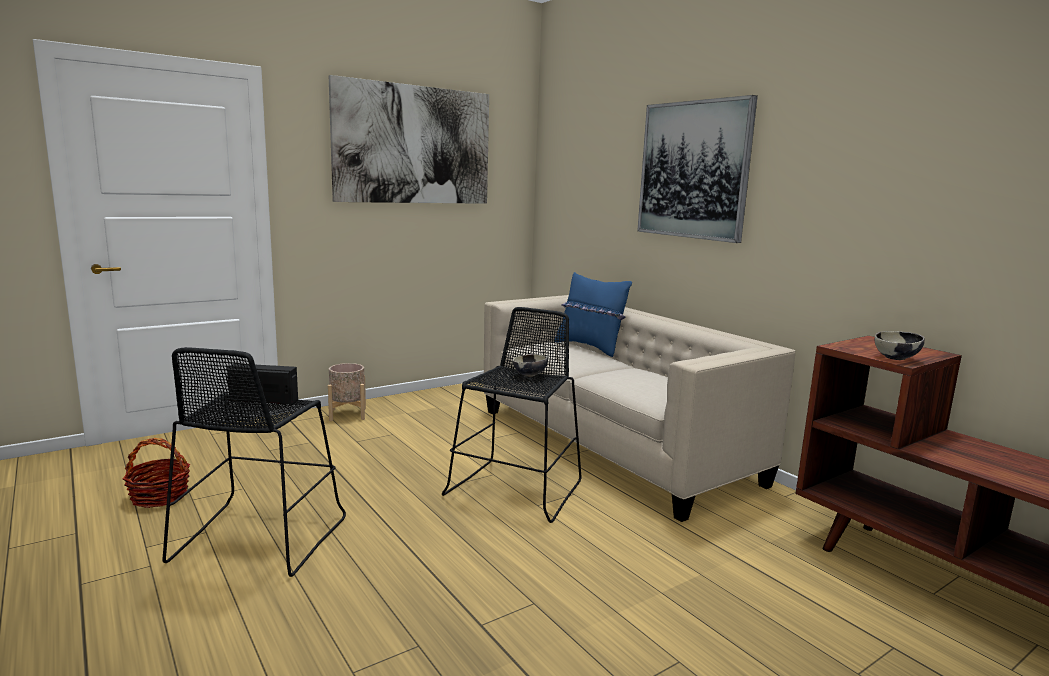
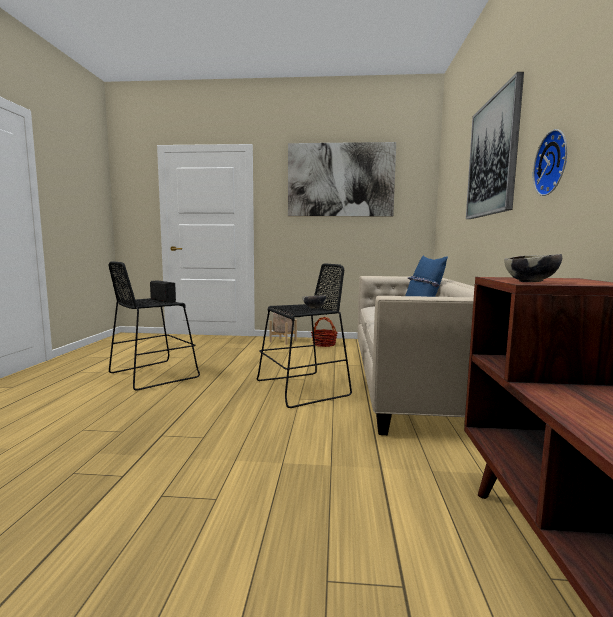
camera: 40 degrees right, 5 degrees down
(160, 496) = (153, 353): basket -> basket (324, 344)
(819, 215) = (554, 163): none -> wall clock

